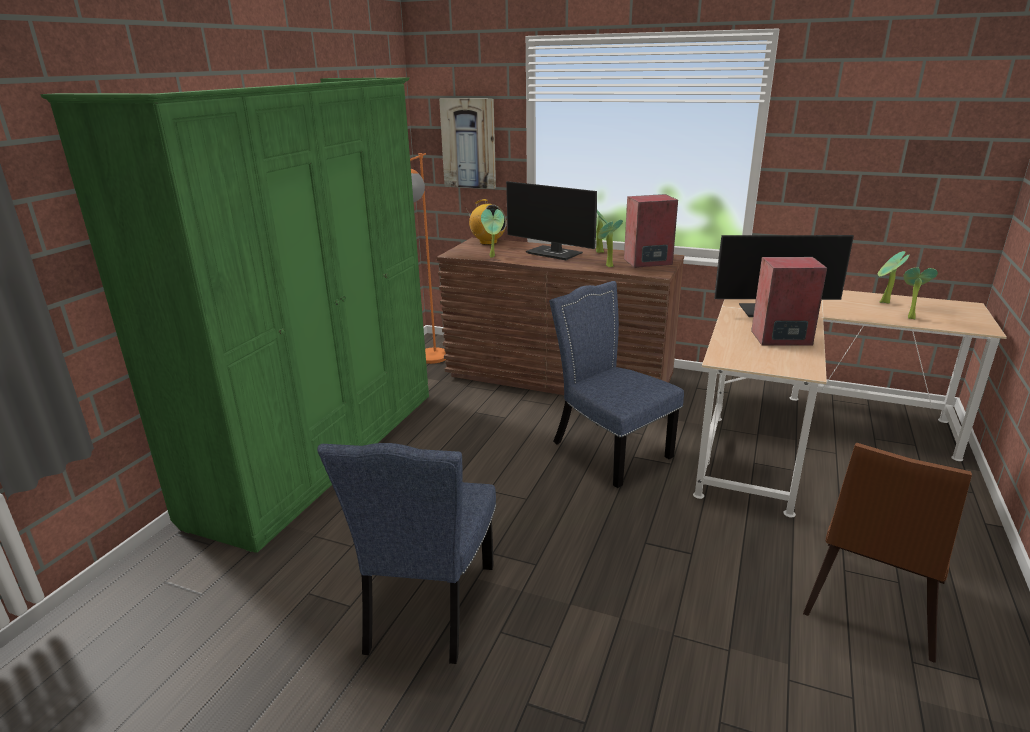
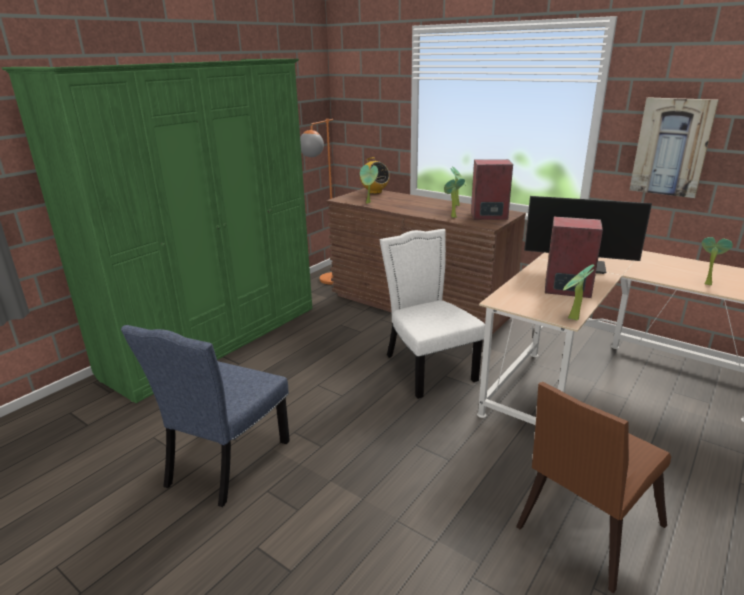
camera: 15 degrees right, 0 degrees up
(469, 143) = (370, 112): picture -> picture (671, 147)
(555, 253) = (419, 204): monitor -> none
(611, 452) = (429, 370): blue chair -> white chair
(883, 303) = (692, 268): potted plant -> potted plant (571, 319)

